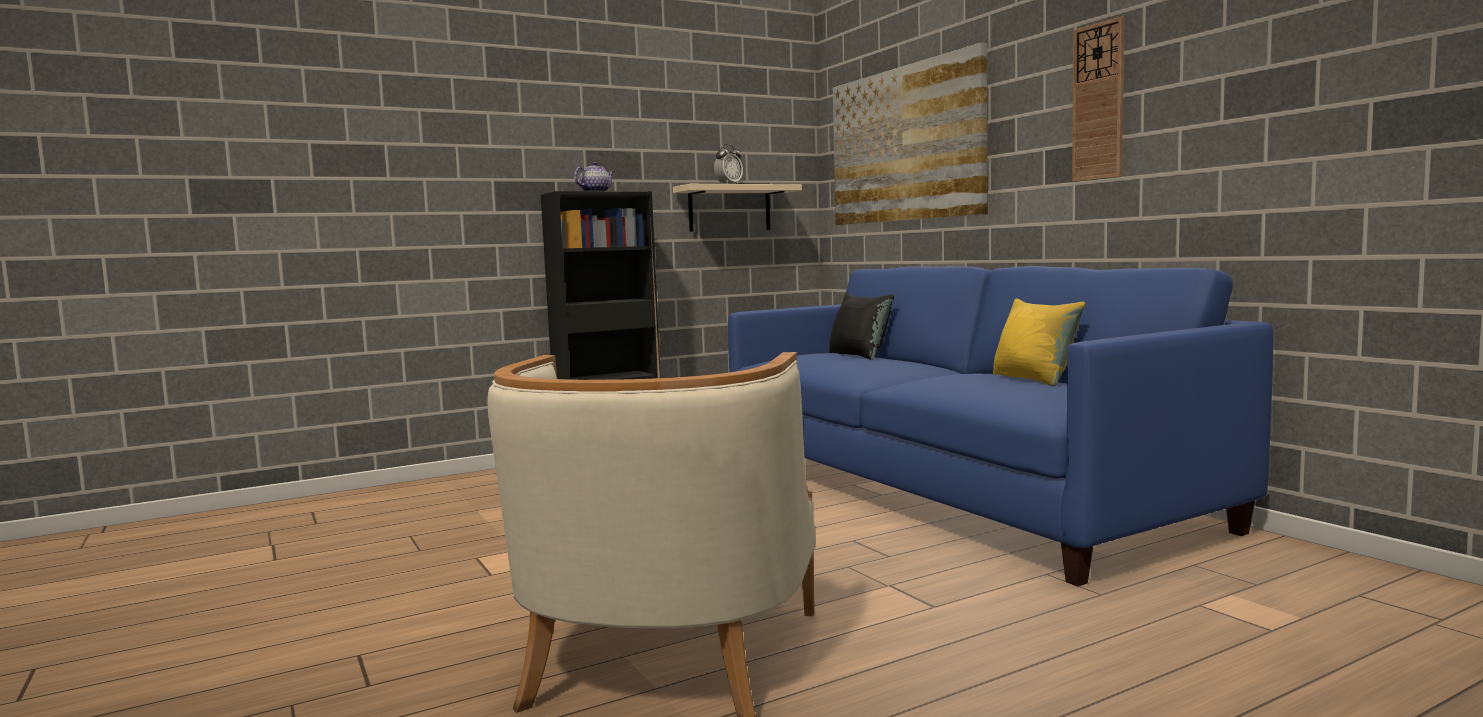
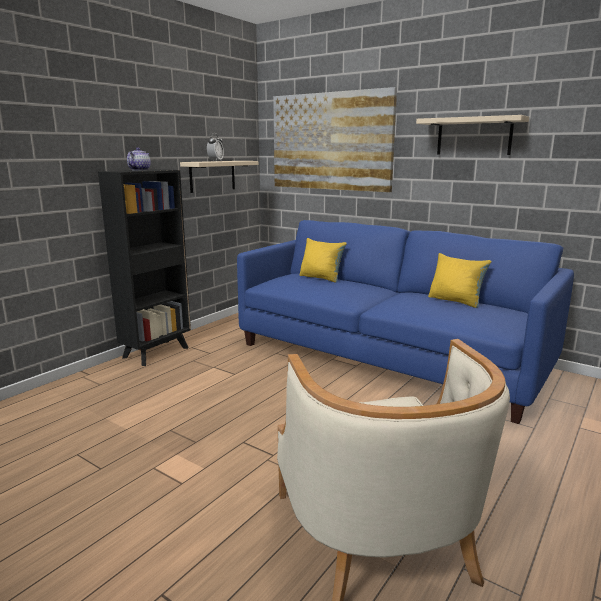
camera: 25 degrees left, 10 degrees up
(859, 356) = (321, 278): black pillow -> yellow pillow
(1098, 102) = (474, 136): wall clock -> beige shelf

